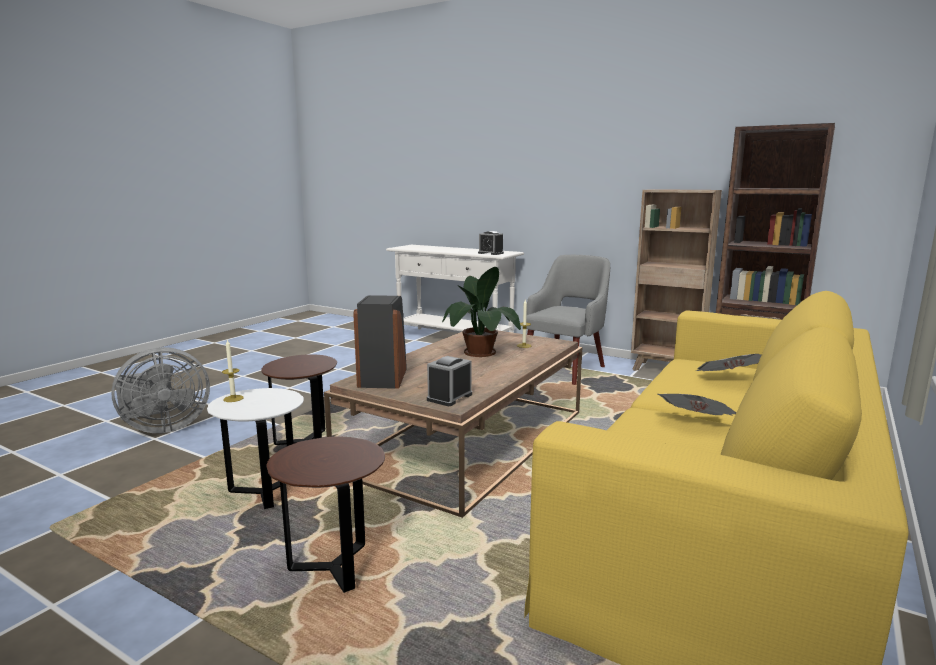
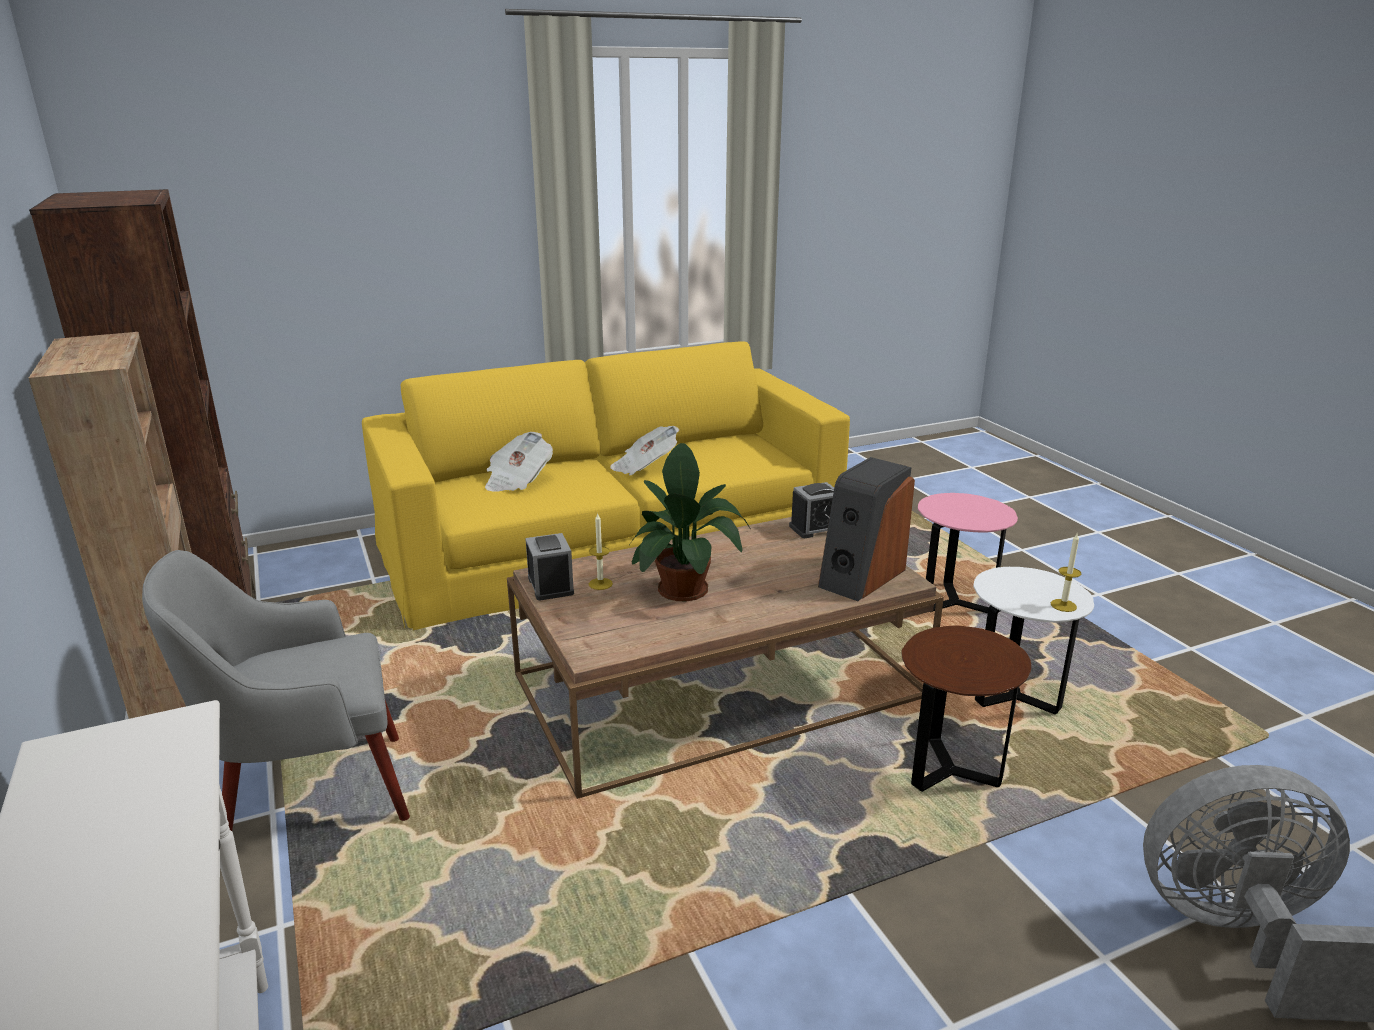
camera: 145 degrees left, 10 degrees up
(333, 568) = (954, 603): brown side table -> pink side table
(490, 253) = (150, 758): alarm clock -> alarm clock (550, 585)

